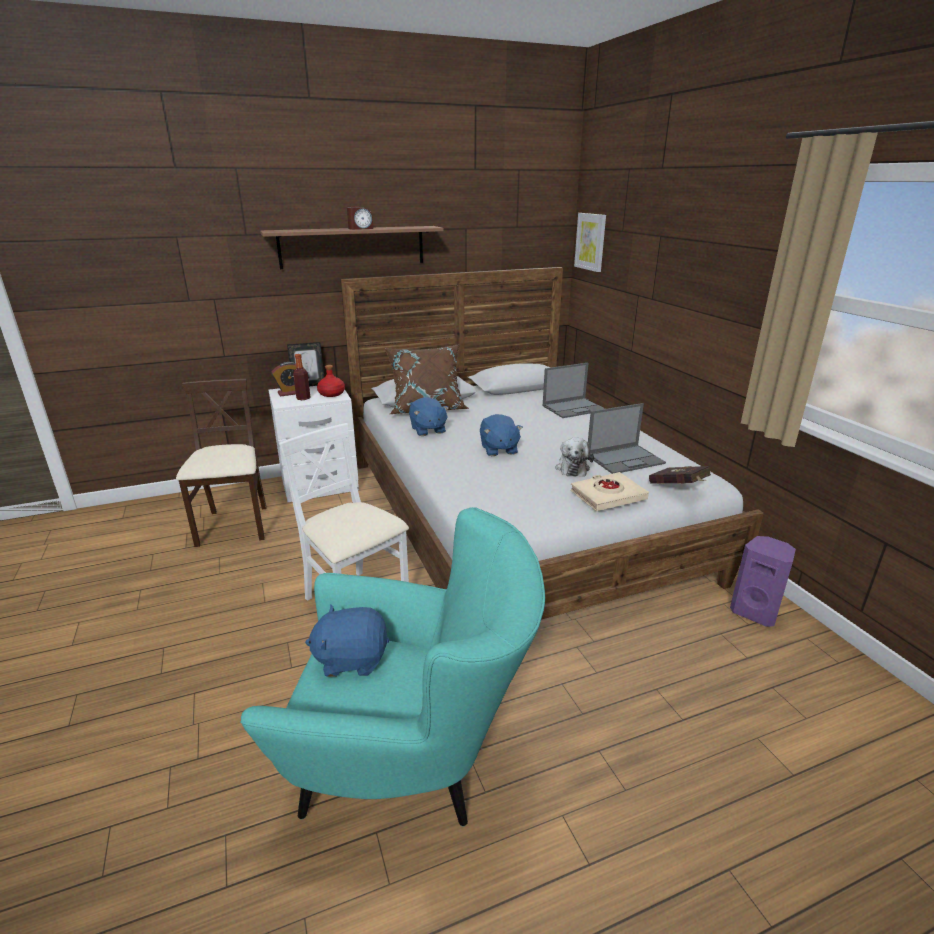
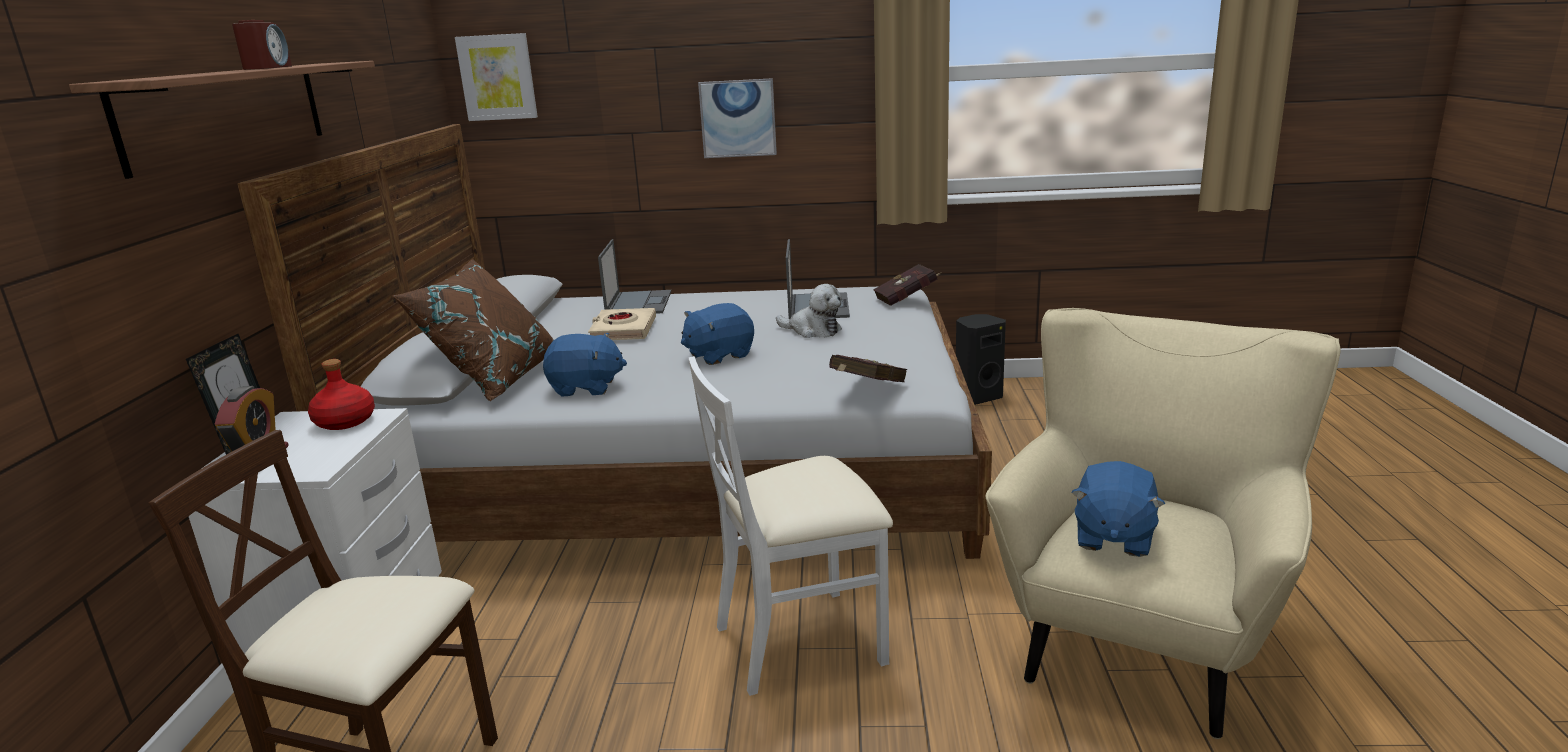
camera: 65 degrees left, 5 degrees down
(303, 398) = (320, 448): bottle -> none
(411, 764) = (1141, 636): turquoise armchair -> beige armchair
(465, 504) = (866, 389): none -> red book
(498, 449) = (719, 355): blue plush toy -> blue plush toy turned 135 degrees clockwise
(607, 496) = (899, 327): beige book -> beige book (623, 330)
(690, 302) = (738, 118): none -> picture
(755, 612) = (977, 397): purple speaker -> black speaker

